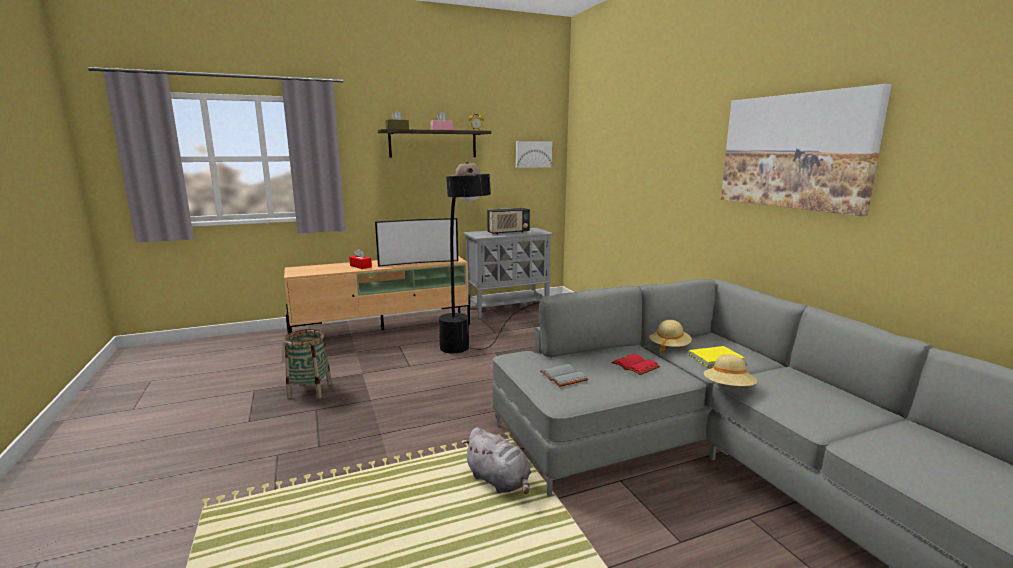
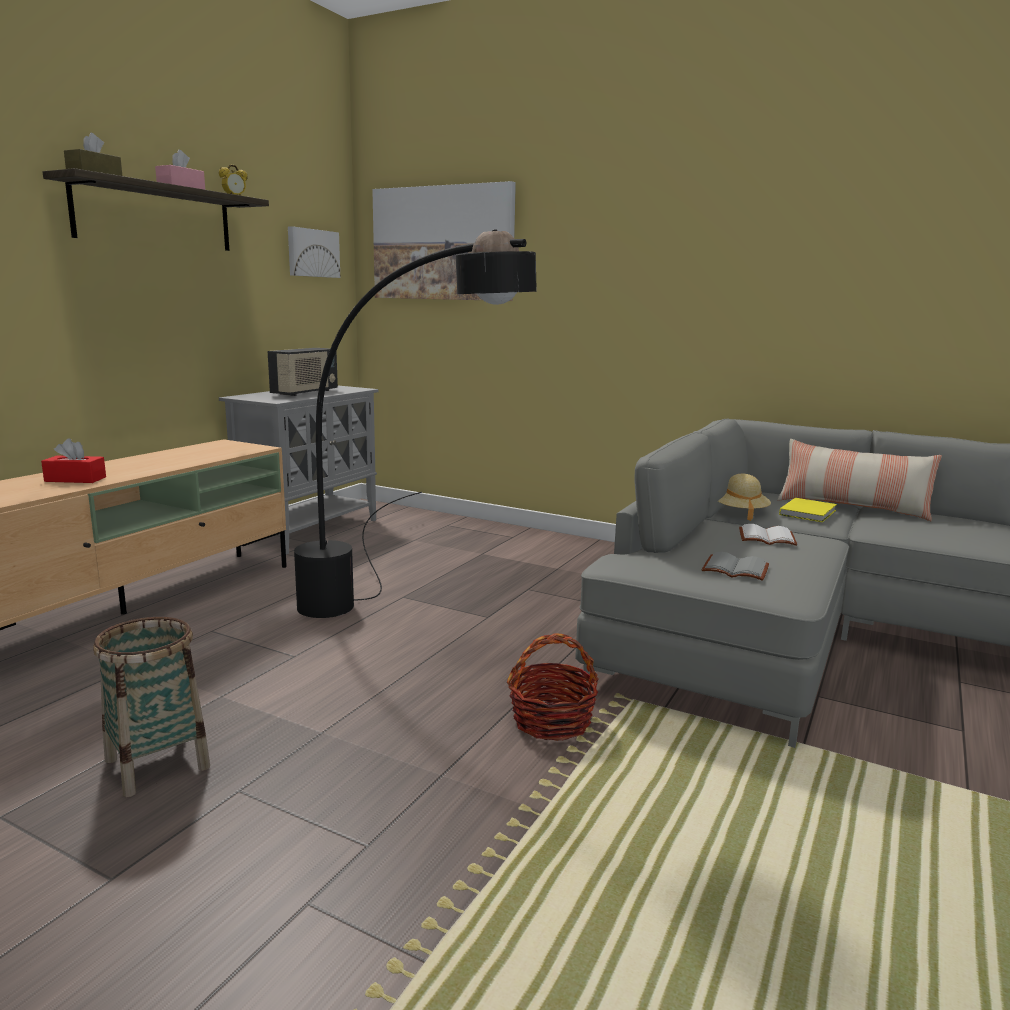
camera: 40 degrees left, 0 degrees up
(418, 262) = (190, 459): television -> none
(458, 432) = (552, 721): none -> basket
(499, 481) = (716, 757): grey plush toy -> none
(634, 366) = (766, 538): red book -> white book
(728, 388) = (877, 538): beige hat -> none
(768, 363) = (852, 507): none -> pillow
(794, 151) = (821, 245): picture -> picture (443, 243)

